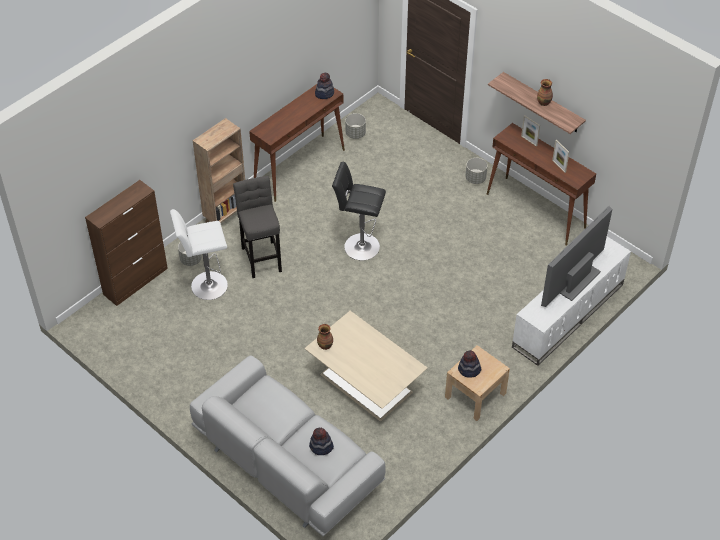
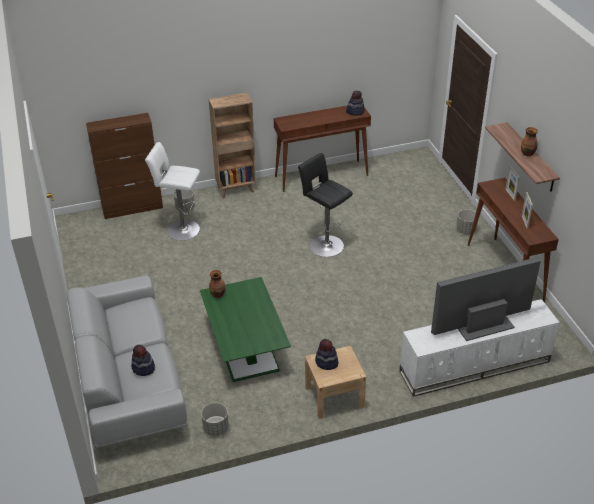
camera: 30 degrees right, 10 degrees down
(261, 257) = (239, 225): grey stool -> none
(355, 134) = (386, 168): grey planter -> grey planter (216, 428)
(364, 382) = (245, 346): beige coffee table -> green coffee table

